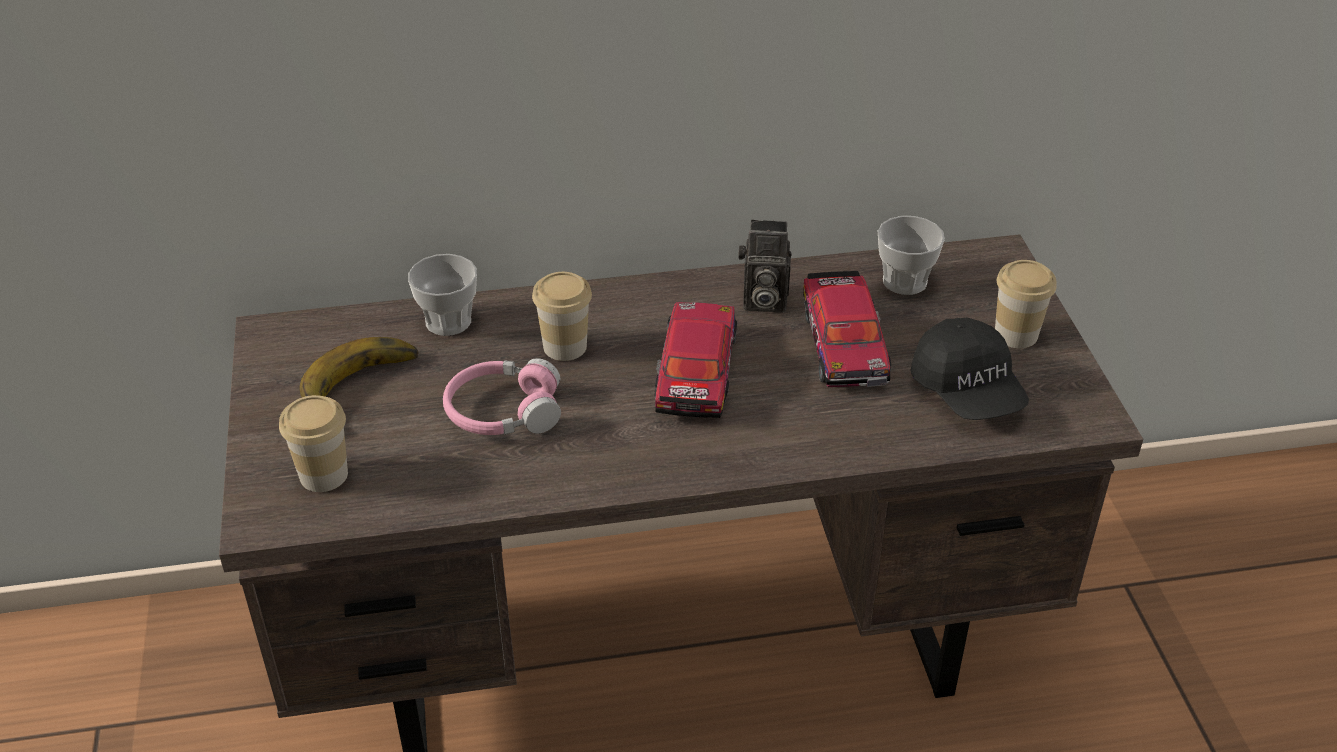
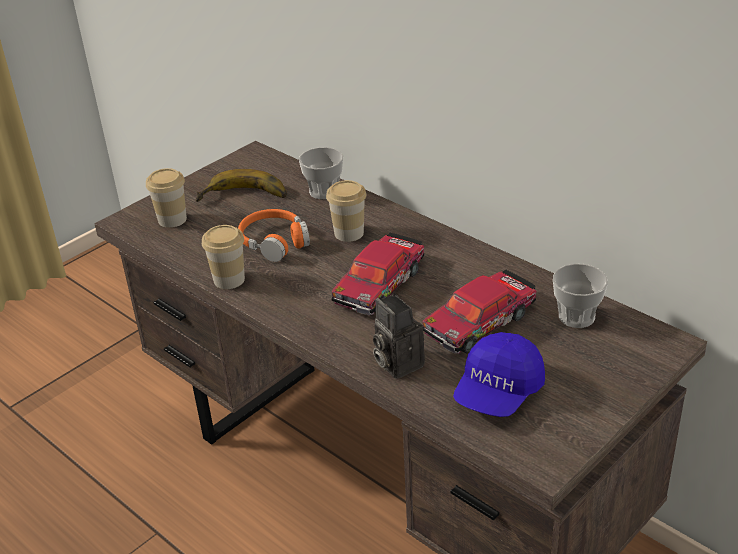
camera: 55 degrees right, 5 degrees down
(503, 412) = (274, 242): pink headphones -> orange headphones
(695, 374) = (380, 284): toy car -> toy car turned 150 degrees clockwise
(762, 301) = (478, 274): camera -> camera (396, 363)
(968, 392) = (498, 392): black cap -> blue cap
(1016, 334) = (588, 387): cup -> cup (229, 280)

